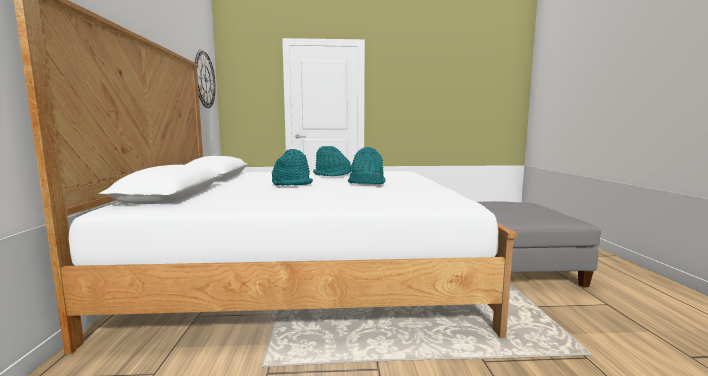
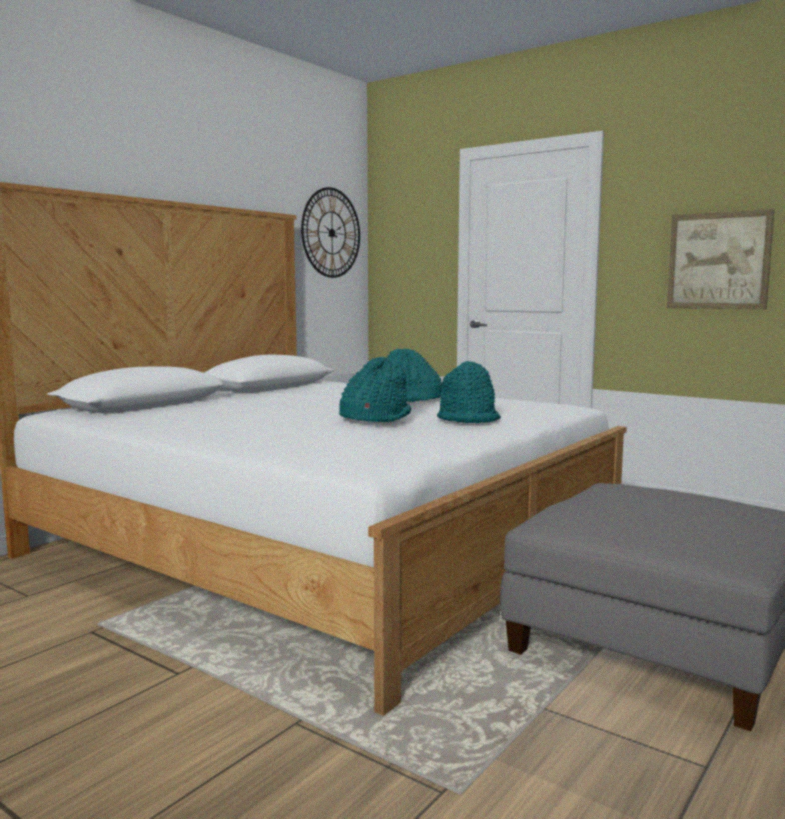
camera: 40 degrees right, 0 degrees up
(292, 184) = (294, 406): turquoise hat -> turquoise hat (468, 419)
(419, 105) = (718, 261): none -> picture

